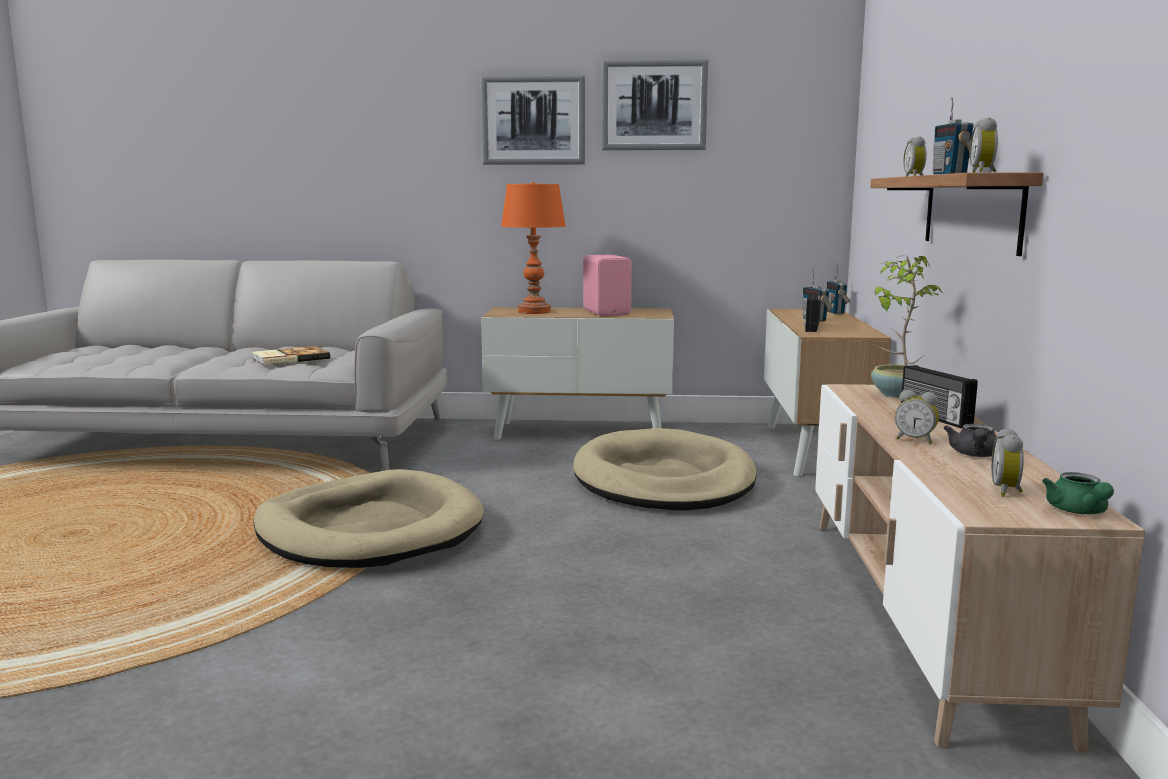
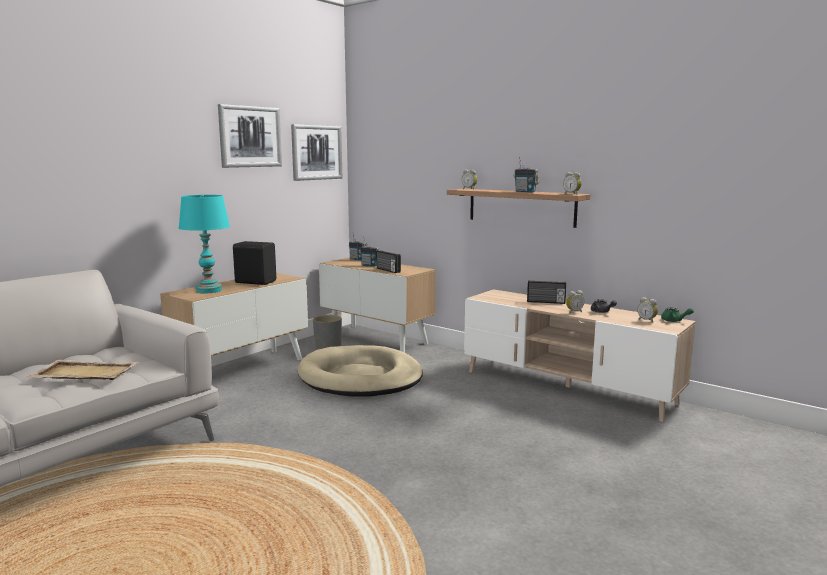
camera: 55 degrees left, 0 degrees up
(289, 358) = (84, 373): book -> beige tray
(369, 529) = (304, 468): beige dog bed -> none
(533, 120) = (174, 146): picture -> picture (317, 152)
(534, 312) = (209, 290): orange table lamp -> turquoise table lamp
(607, 313) = (255, 282): pink speaker -> black speaker
(730, 438) = (328, 346): none -> grey planter
(897, 394) = (502, 296): potted plant -> none

